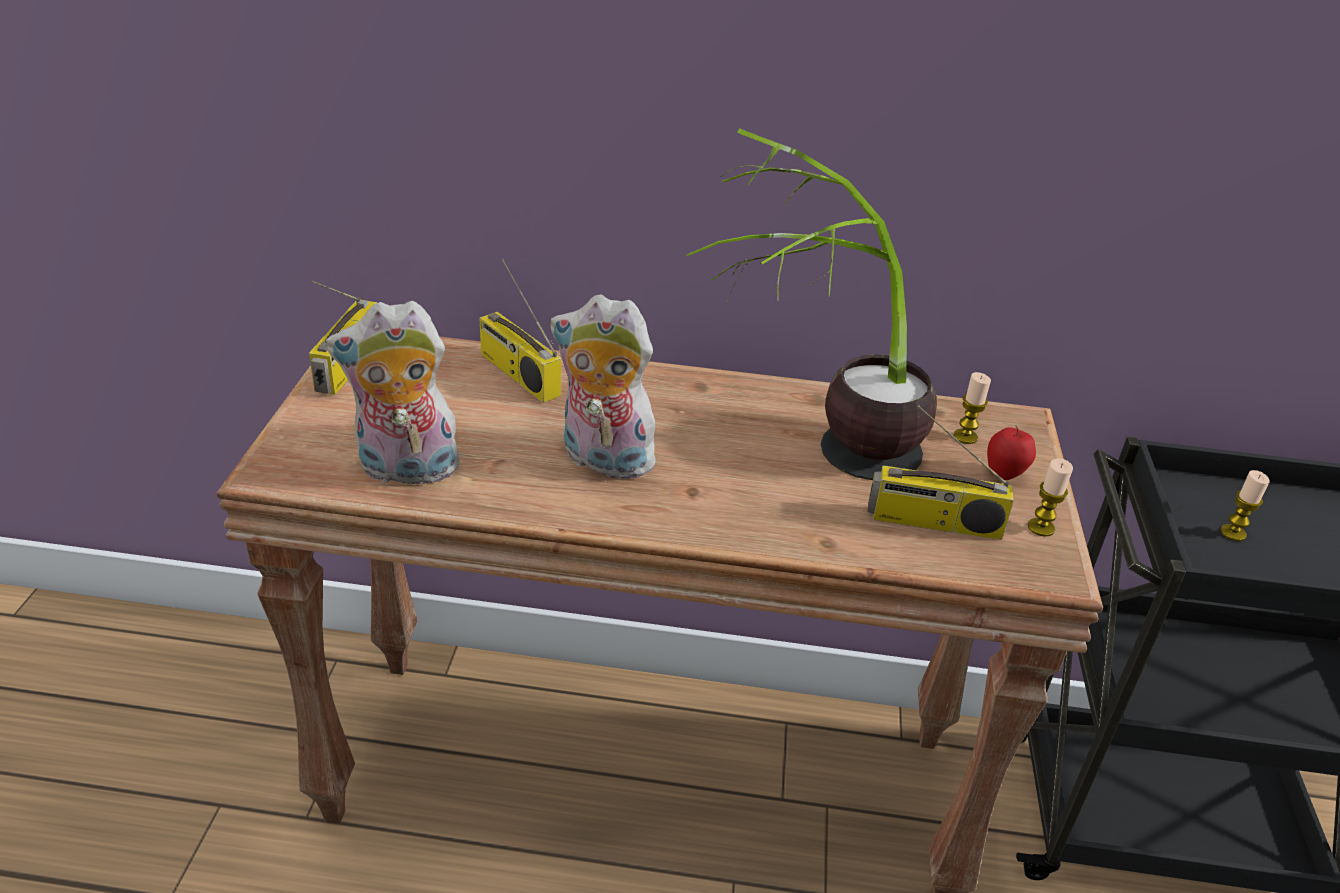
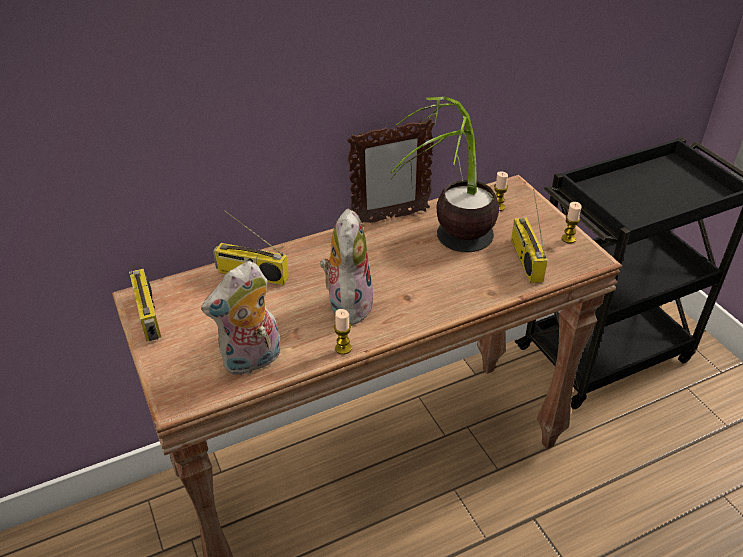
camera: 30 degrees left, 5 degrees up
(602, 461) = (348, 303): plush toy -> plush toy turned 105 degrees clockwise
(778, 384) = (390, 218): none -> picture frame
(933, 523) = (525, 259): radio -> radio turned 105 degrees clockwise
(1004, 475) = (531, 219): apple -> none
(1233, 533) = (624, 202): candle -> candle (343, 348)

